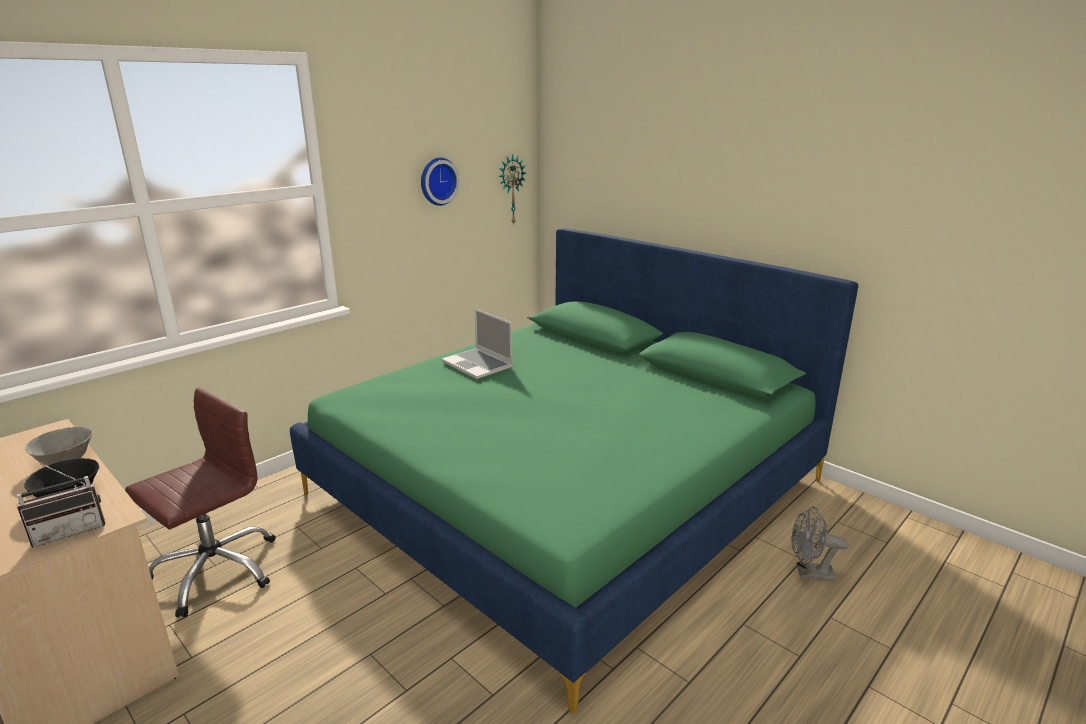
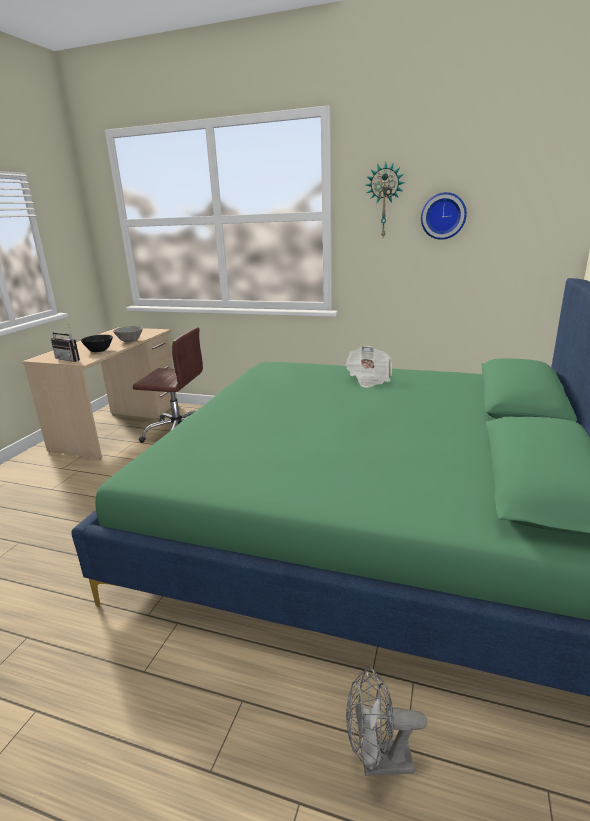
camera: 65 degrees right, 0 degrees up
(478, 365) = (368, 379): laptop -> newspaper
(511, 190) = (544, 232): wall clock -> wall clock (384, 201)
(809, 573) = (378, 761): grey fan -> grey fan turned 75 degrees counterclockwise

